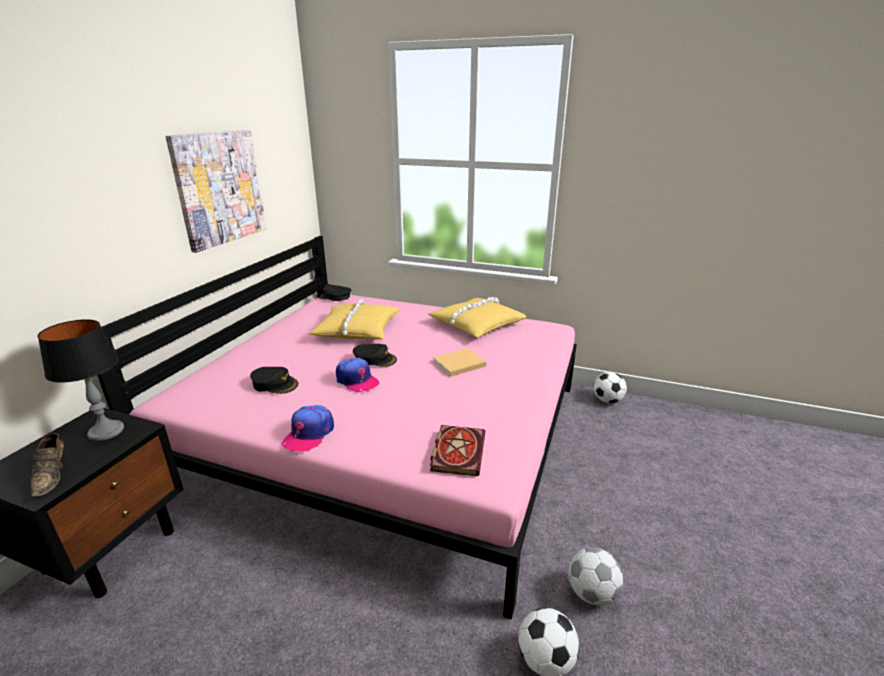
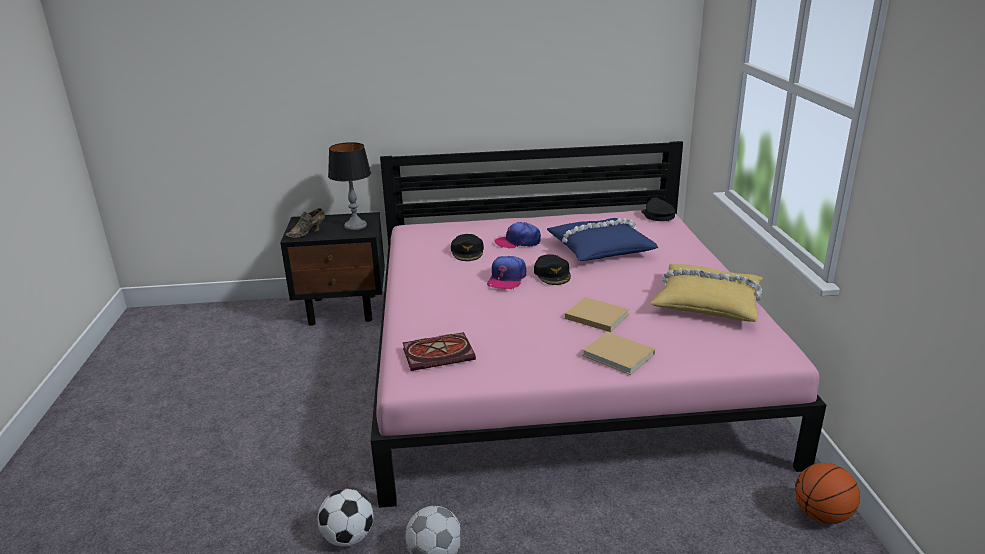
camera: 65 degrees right, 0 degrees up
(220, 188) = (541, 68): picture -> none
(309, 434) = (414, 288): cap -> cap (518, 242)
(357, 330) = (599, 248): yellow pillow -> blue pillow
(522, 372) = (620, 356): none -> beige book
(607, 400) = (821, 515): football -> basketball

